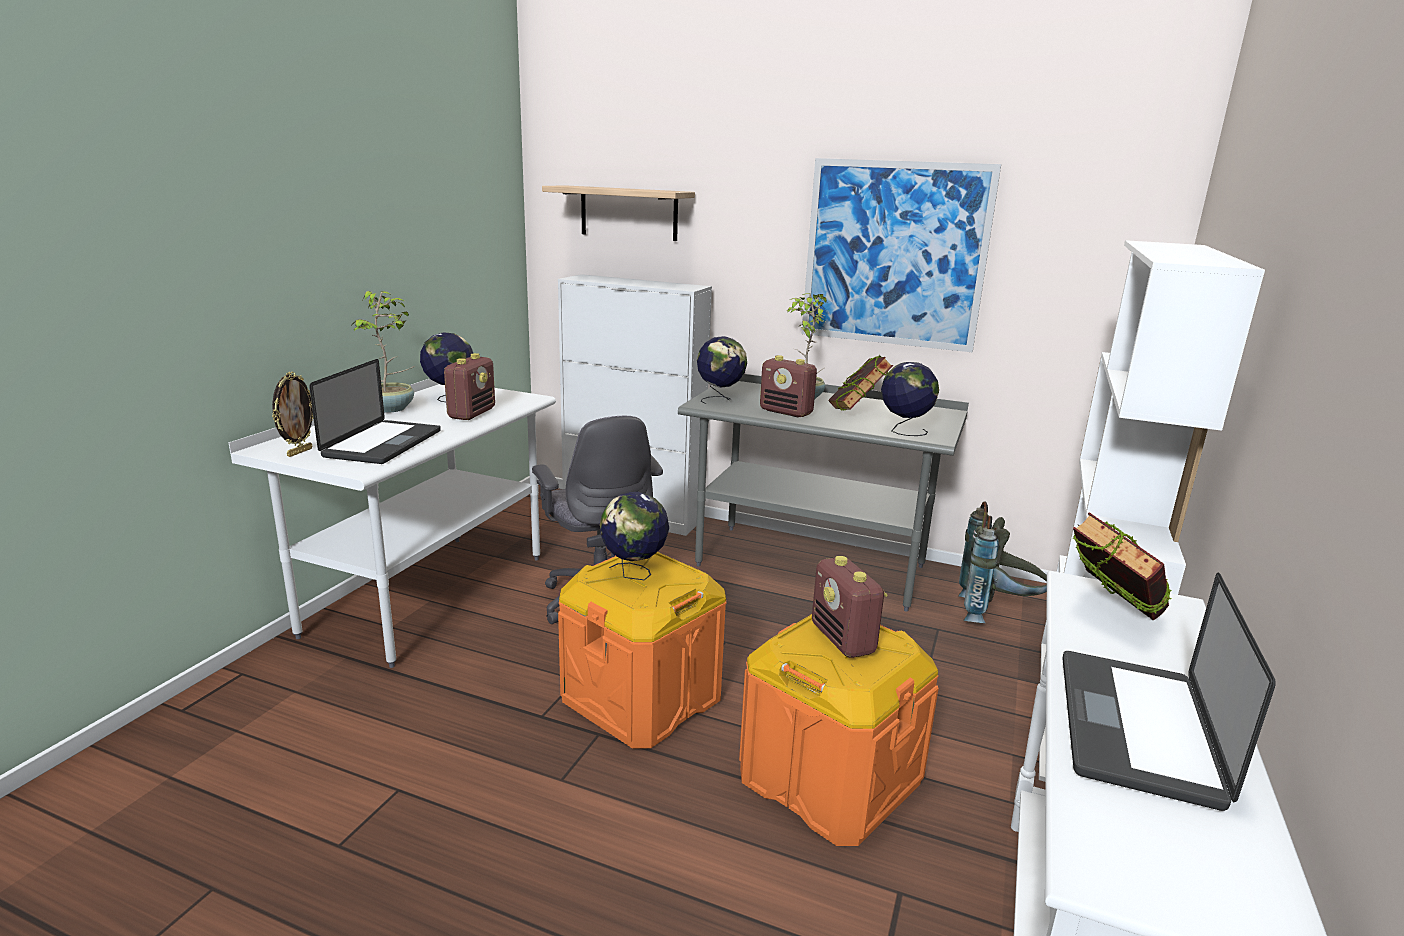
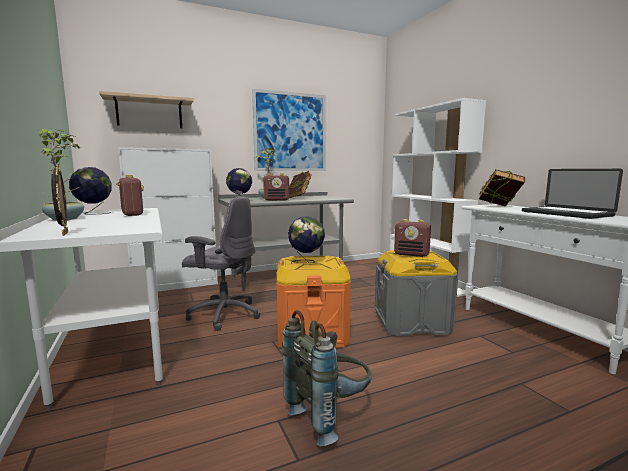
camera: 45 degrees left, 10 degrees down
(383, 444) = (117, 224): laptop -> none
(829, 779) = (412, 322): orange storage box -> grey storage box
(904, 431) = (328, 198): globe -> none
(996, 613) = (364, 269): grey backpack -> grey backpack (329, 415)

